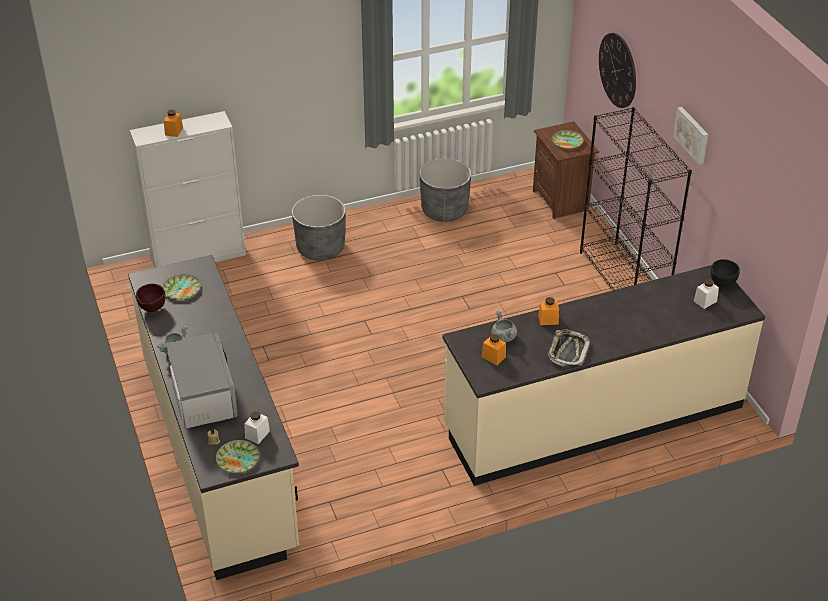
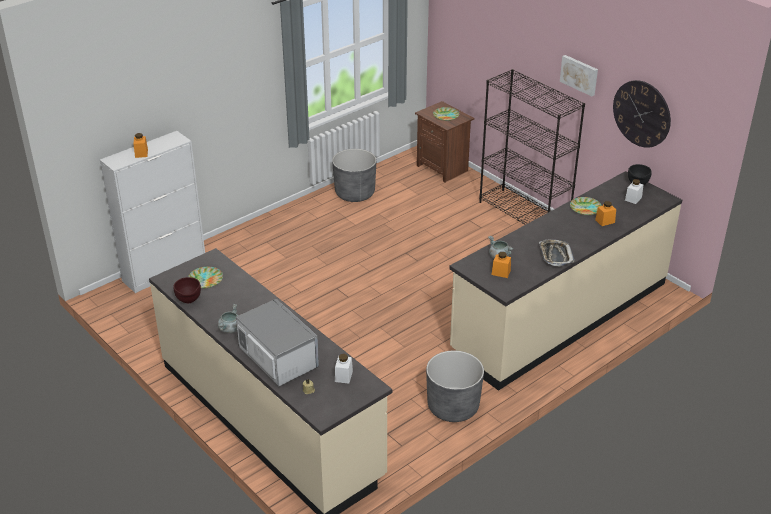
camera: 20 degrees left, 5 degrees down
(238, 458) = (338, 399): plate -> plate (585, 208)
(320, 248) = (268, 242): grey planter -> grey planter (453, 407)
(548, 319) = (525, 236): orange jar -> orange jar (605, 221)
(618, 70) = (487, 44): wall clock -> wall clock (641, 113)

